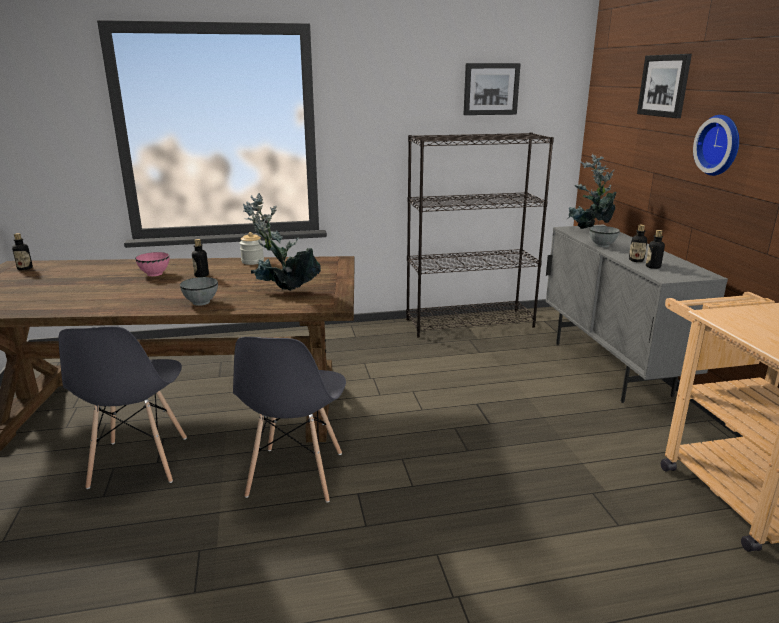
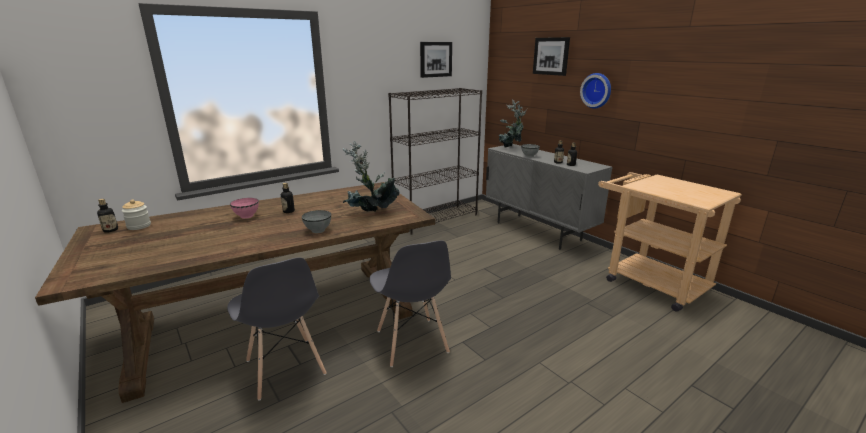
camera: 25 degrees left, 0 degrees up
(252, 261) = (315, 196): jar -> jar (139, 226)

